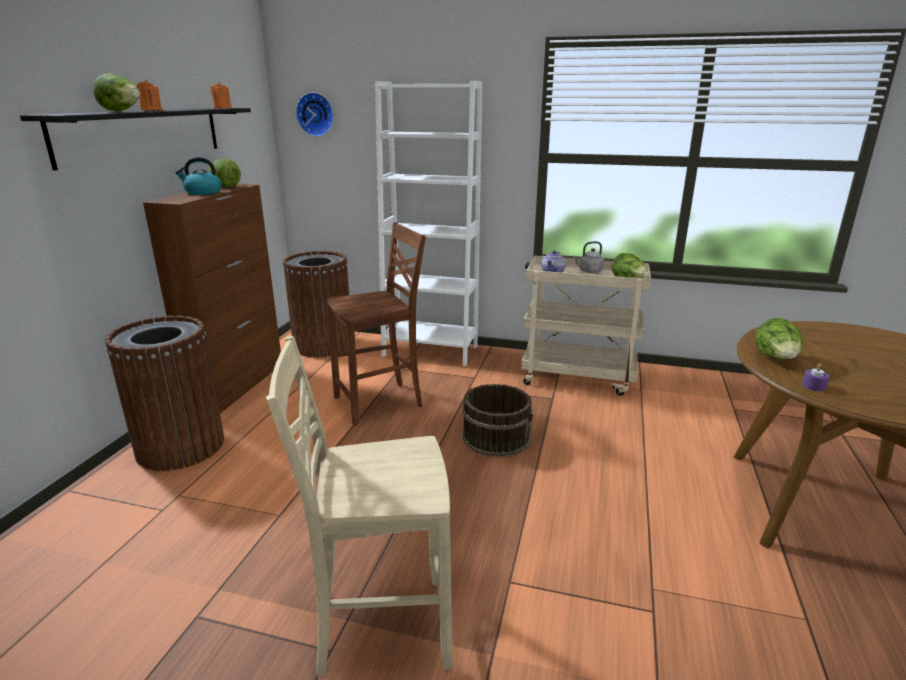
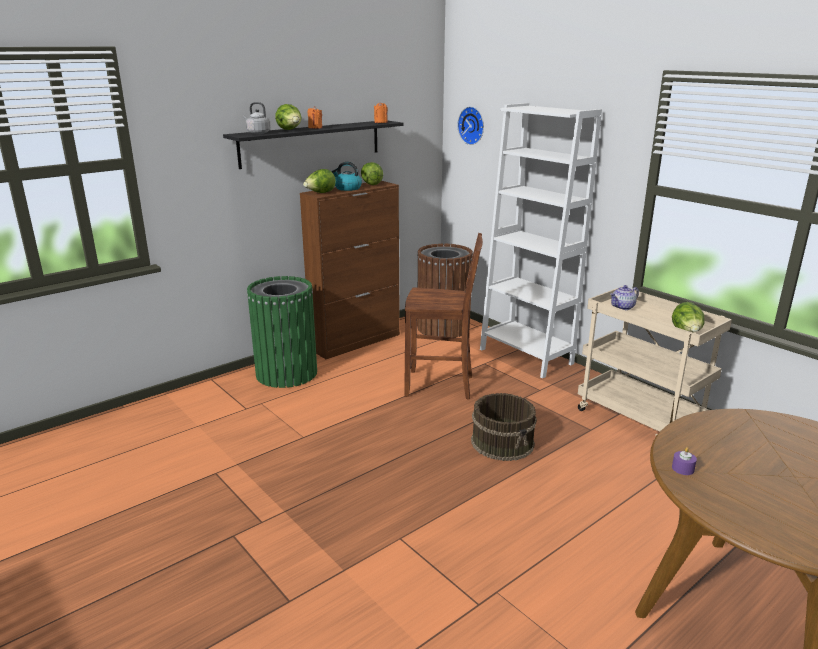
camera: 35 degrees right, 0 degrees up
(180, 446) = (286, 373): brown trash can -> green trash can
(379, 626) = (297, 523): beige chair -> none
(589, 271) = (663, 314): grey kettle -> grey kettle (257, 133)
(776, 359) = (693, 438): lettuce -> lettuce (320, 193)

